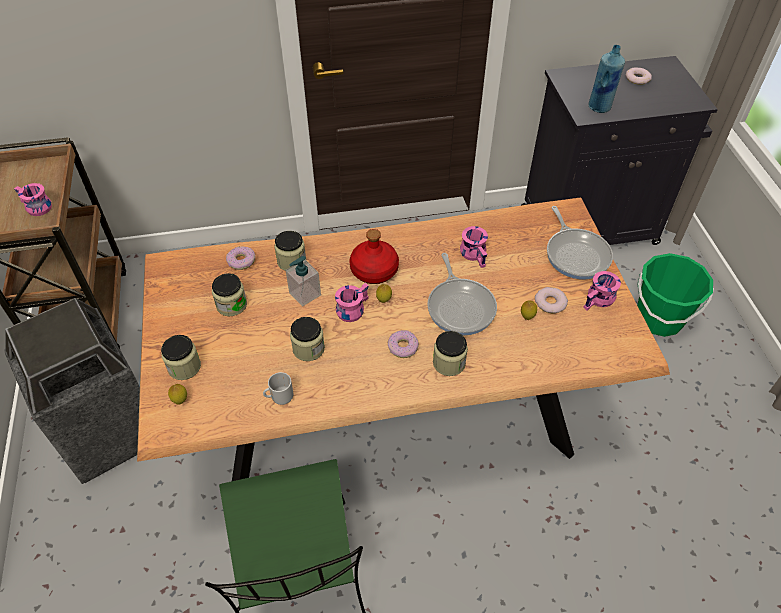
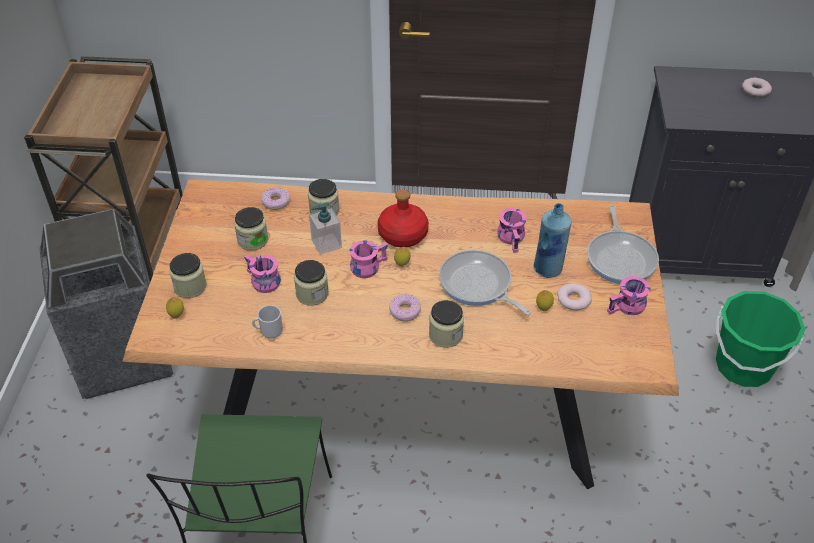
camera: 15 degrees right, 5 degrees down
(35, 208) = (100, 119): pink mug -> pink mug (261, 282)
(460, 306) = (477, 285): frying pan -> frying pan turned 135 degrees clockwise
(599, 107) = (699, 113): blue bottle -> blue bottle (548, 269)

